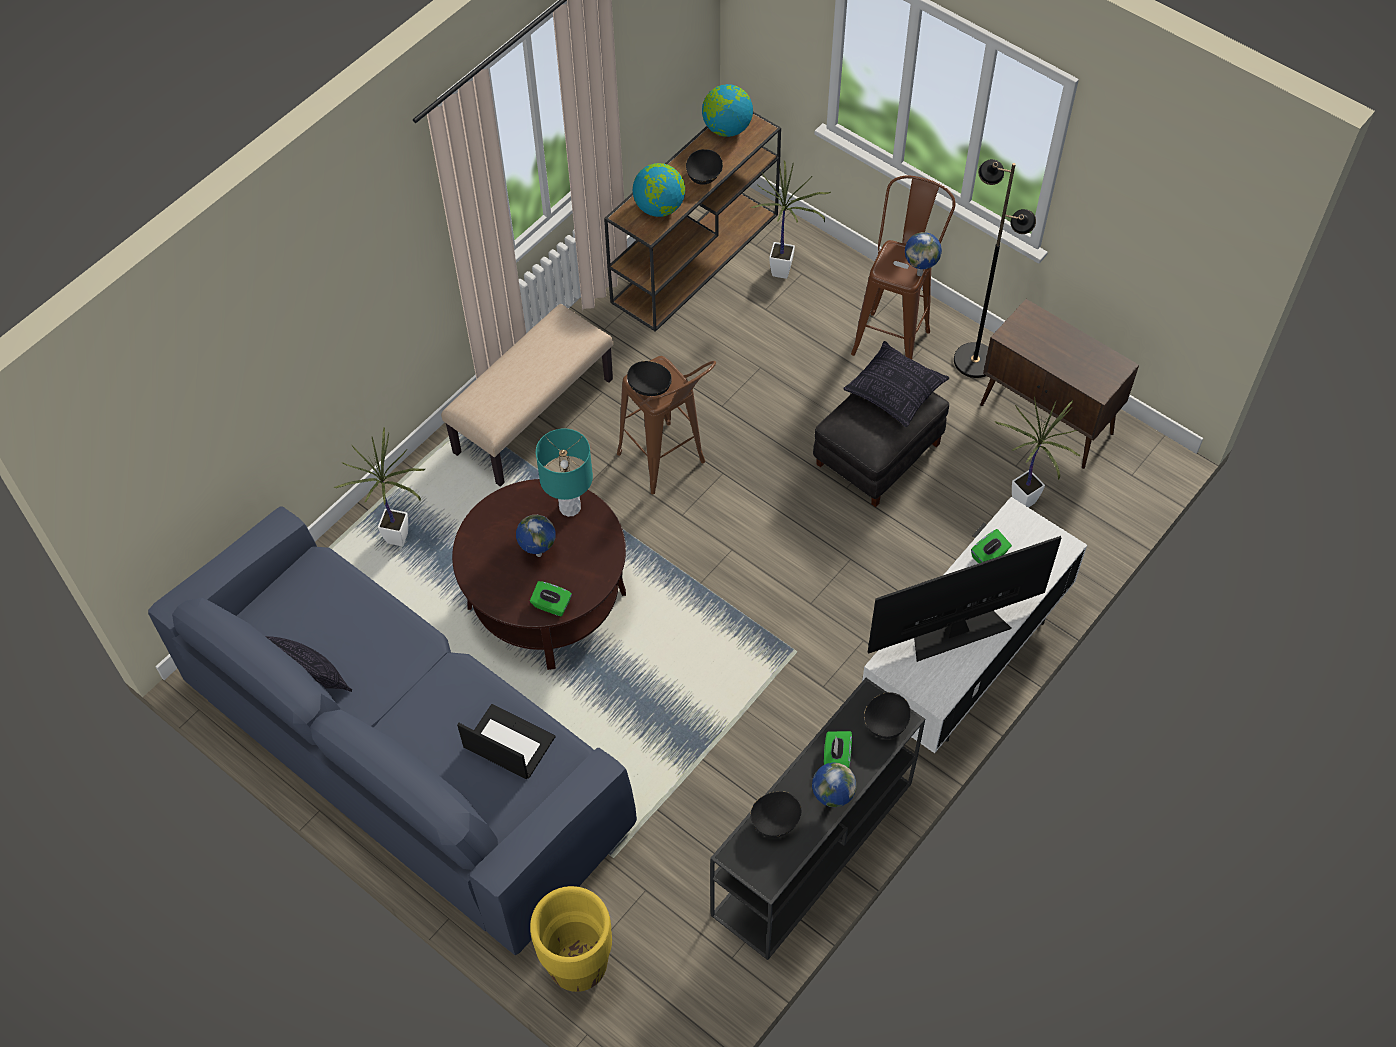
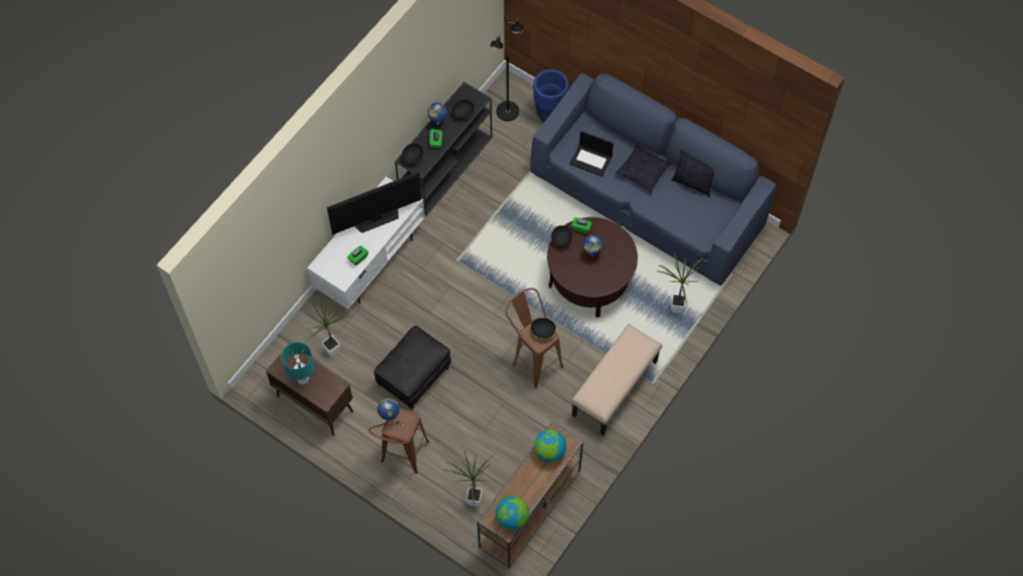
camera: 175 degrees right, 5 degrees up
(570, 507) = (579, 281): turquoise table lamp -> turquoise table lamp (303, 379)
(578, 966) = (549, 114): yellow planter -> blue planter
(704, 176) = (524, 478): black bowl -> black bowl (561, 240)
(894, 392) = (405, 372): pillow -> pillow (643, 172)
(974, 360) = (354, 442): black floor lamp -> black floor lamp (507, 112)

